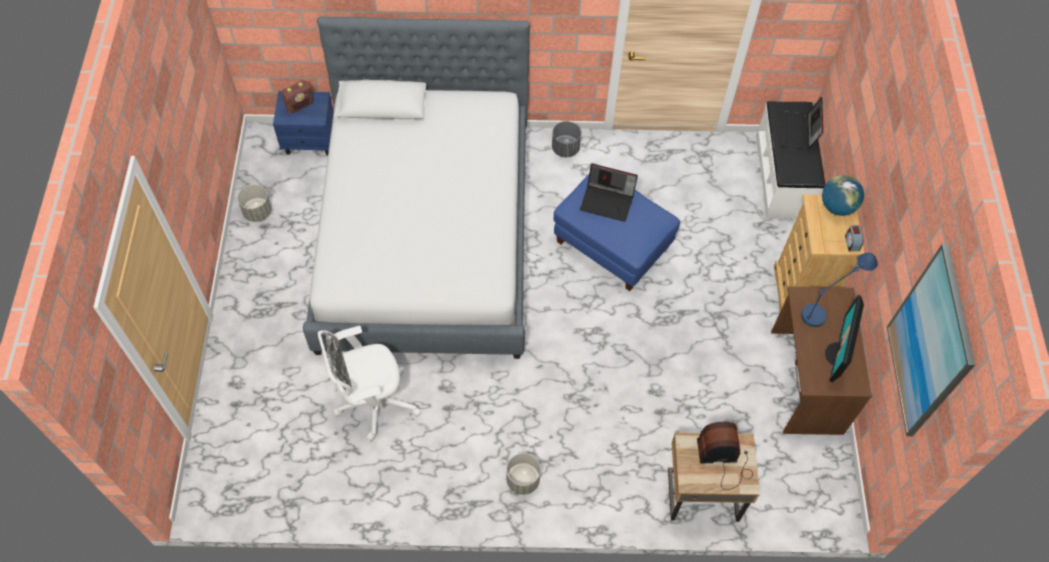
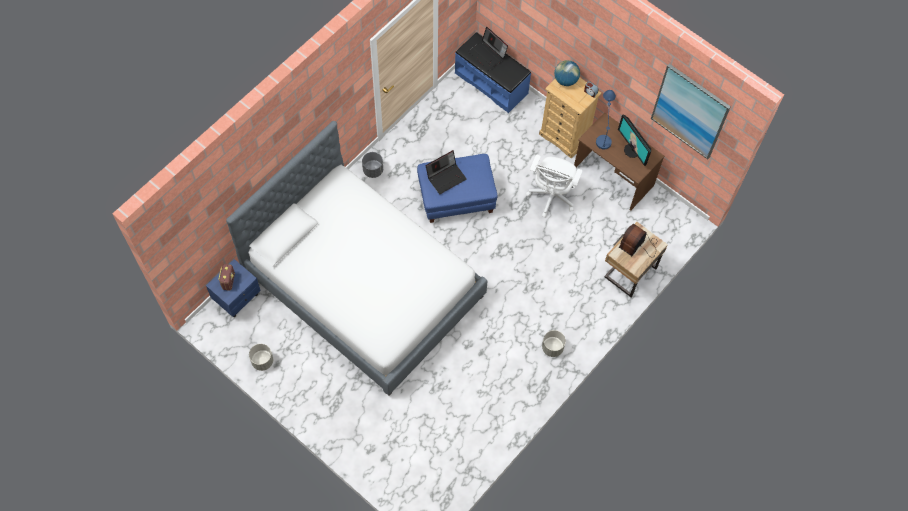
camera: 50 degrees left, 5 degrees up
(372, 403) = (445, 388): white office chair -> white office chair (551, 197)
(783, 176) = (491, 83): white bench -> blue bench

